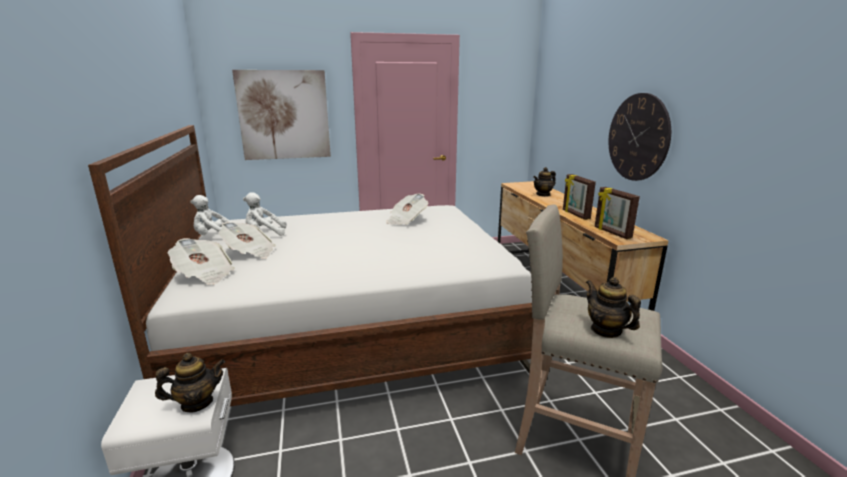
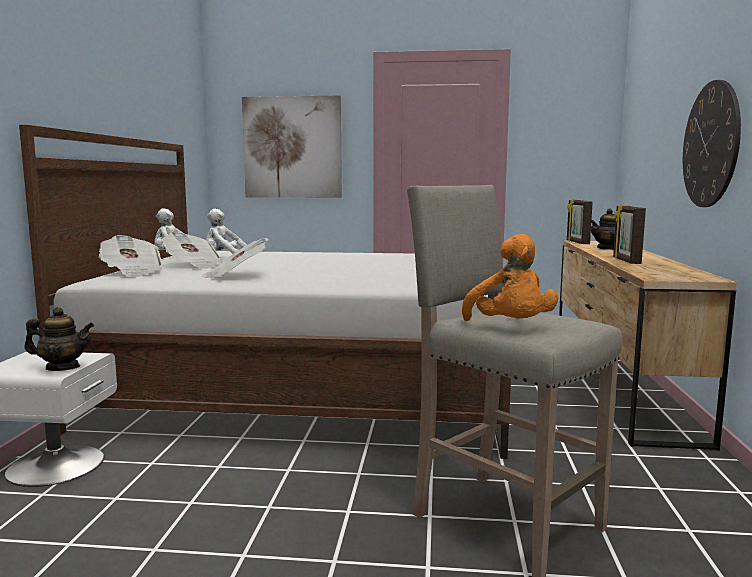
camera: 20 degrees right, 10 degrees down
(406, 220) = (393, 258): newspaper -> newspaper (235, 276)
(606, 330) = (510, 327): teapot -> orange plush toy
(612, 233) = (654, 273): picture frame -> picture frame (577, 242)

